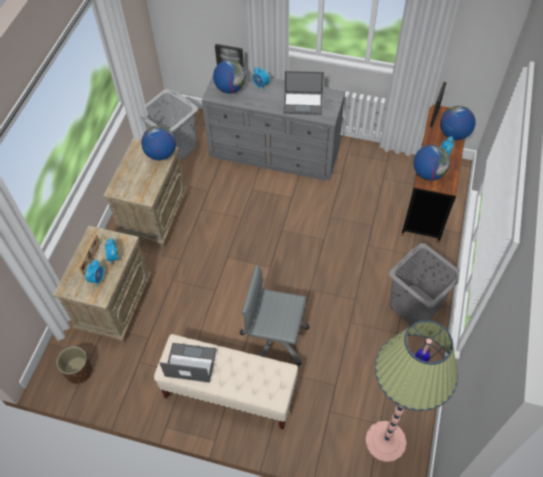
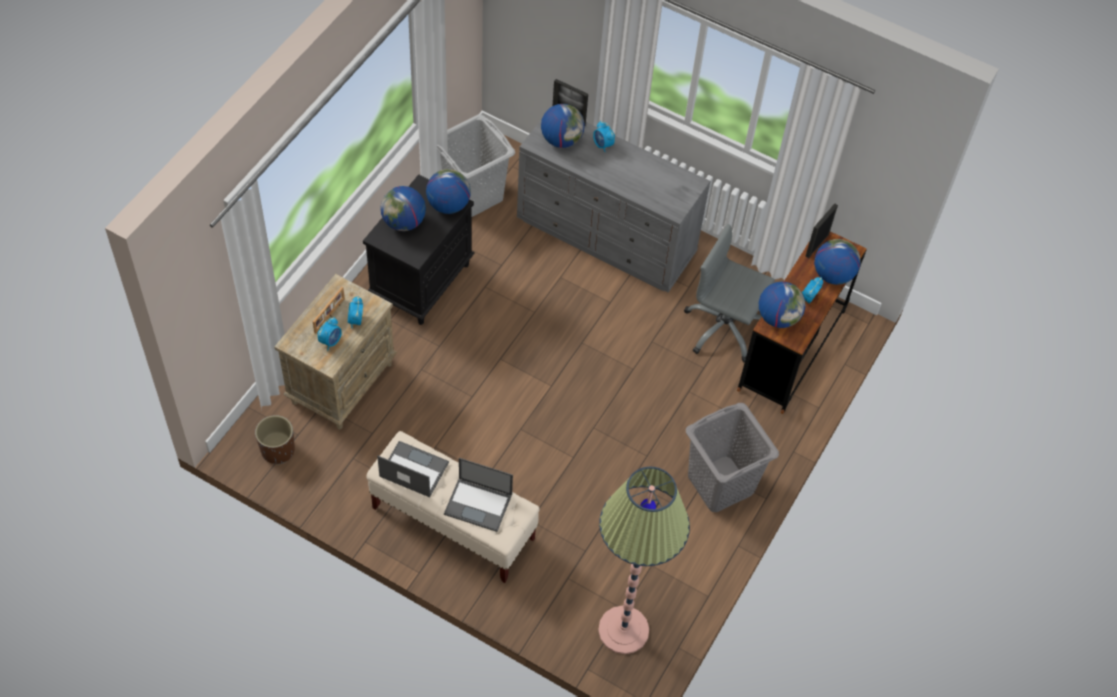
camera: 10 degrees right, 0 degrees up
(131, 174) = (403, 222): none -> globe
(155, 216) = (422, 281): beige nightstand -> black nightstand
(275, 340) = (528, 477): grey office chair -> grey office chair (723, 328)
(303, 103) = (650, 183): laptop -> laptop (479, 504)

